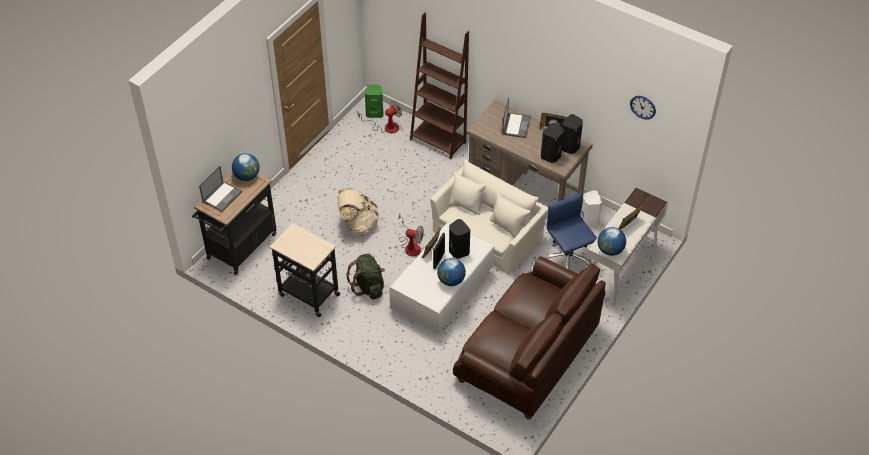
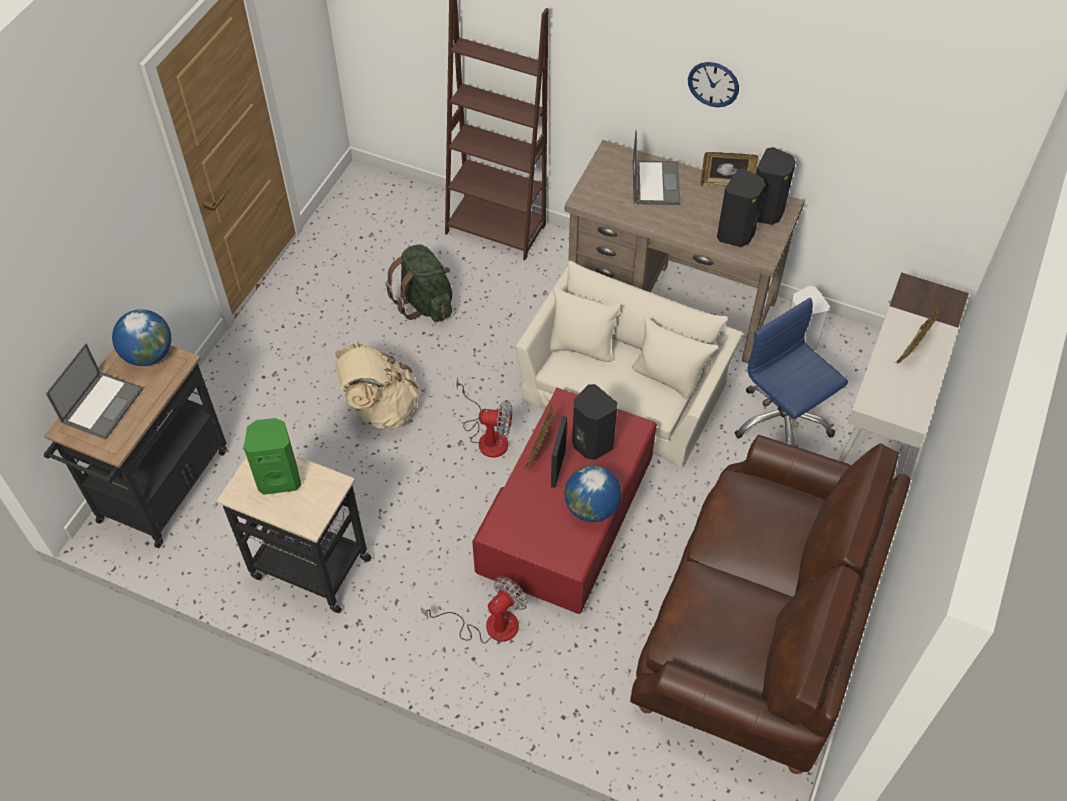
camera: 10 degrees left, 5 degrees up
(368, 287) = (423, 533): green backpack -> green backpack (425, 303)
(375, 113) = (373, 193): green speaker -> green speaker (280, 478)
(386, 127) = (398, 216): fan -> fan (489, 625)
(442, 291) = (566, 520): white coffee table -> red coffee table
(610, 250) = (894, 406): globe -> none
(643, 107) = (926, 115): wall clock -> wall clock (713, 84)

